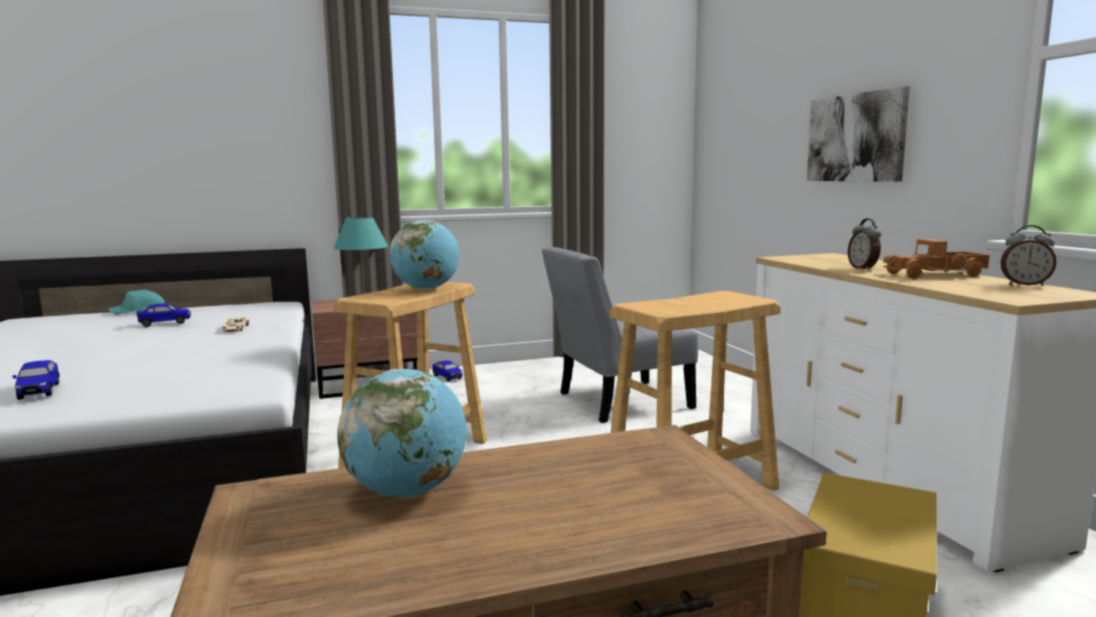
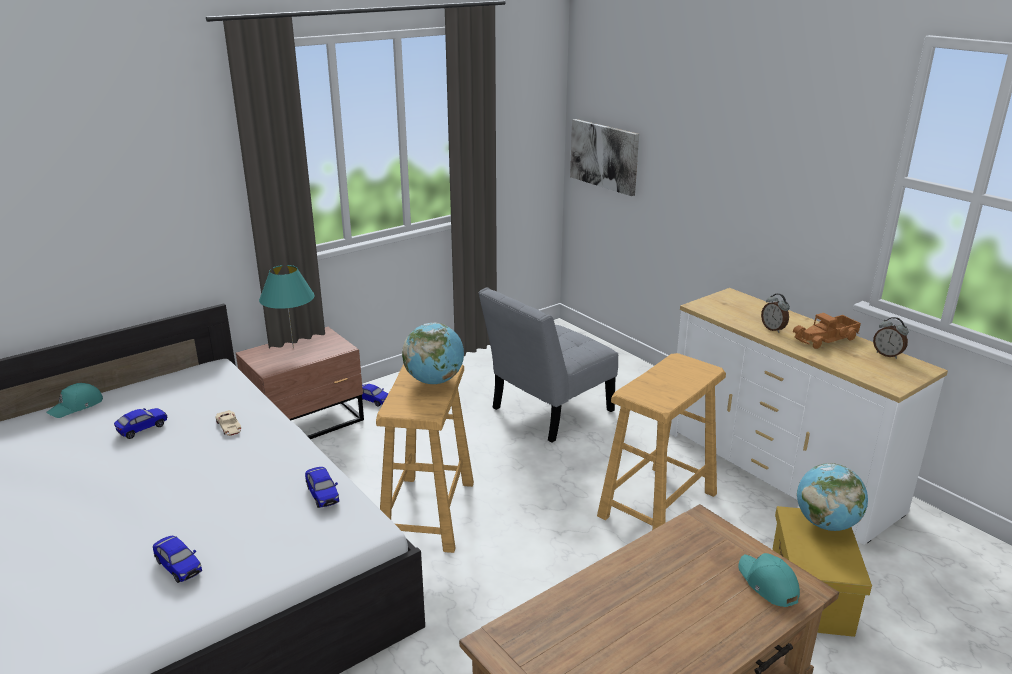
camera: 20 degrees left, 15 degrees up
(245, 368) = (323, 495): none -> toy car
(407, 492) = (592, 615): globe -> globe (826, 523)
(704, 503) = (767, 584): none -> turquoise cap
(856, 138) = (746, 190): picture -> picture (604, 156)
(1024, 285) = (887, 354): alarm clock -> alarm clock turned 45 degrees clockwise

